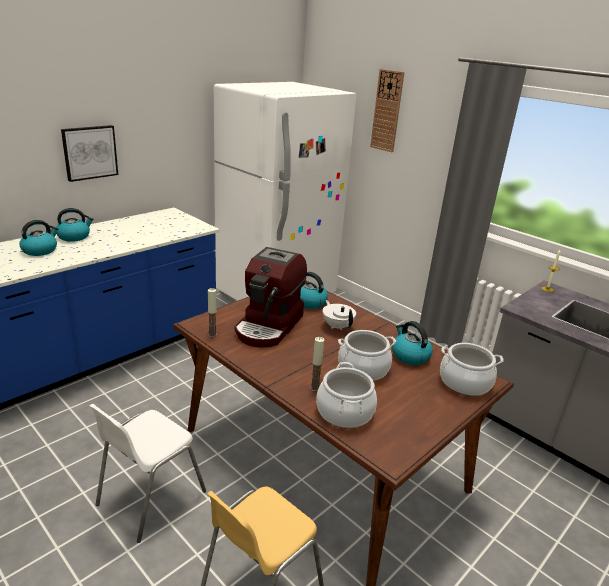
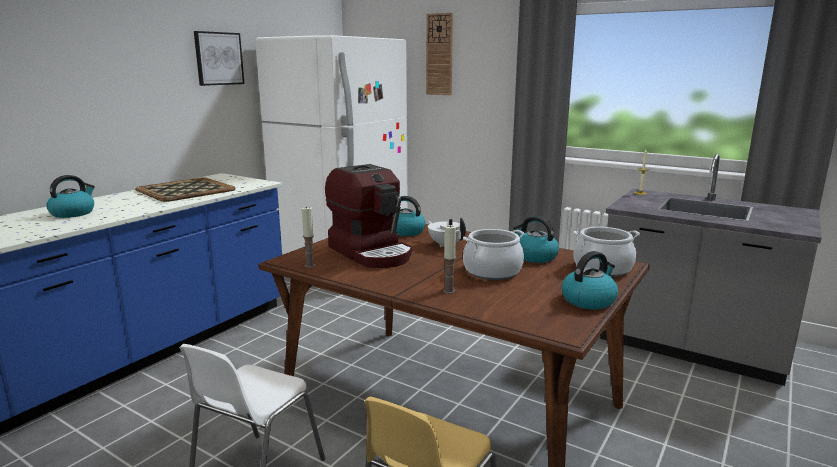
camera: 10 degrees left, 10 degrees down
(74, 237) = (112, 200): kettle -> kettle (588, 300)
(90, 152) = (123, 106): picture -> picture (218, 58)
(135, 229) = (184, 190): none -> tray
(269, 326) = (372, 252): coffee machine -> coffee machine turned 45 degrees counterclockwise
(344, 412) = (492, 304): cooking pot -> none

